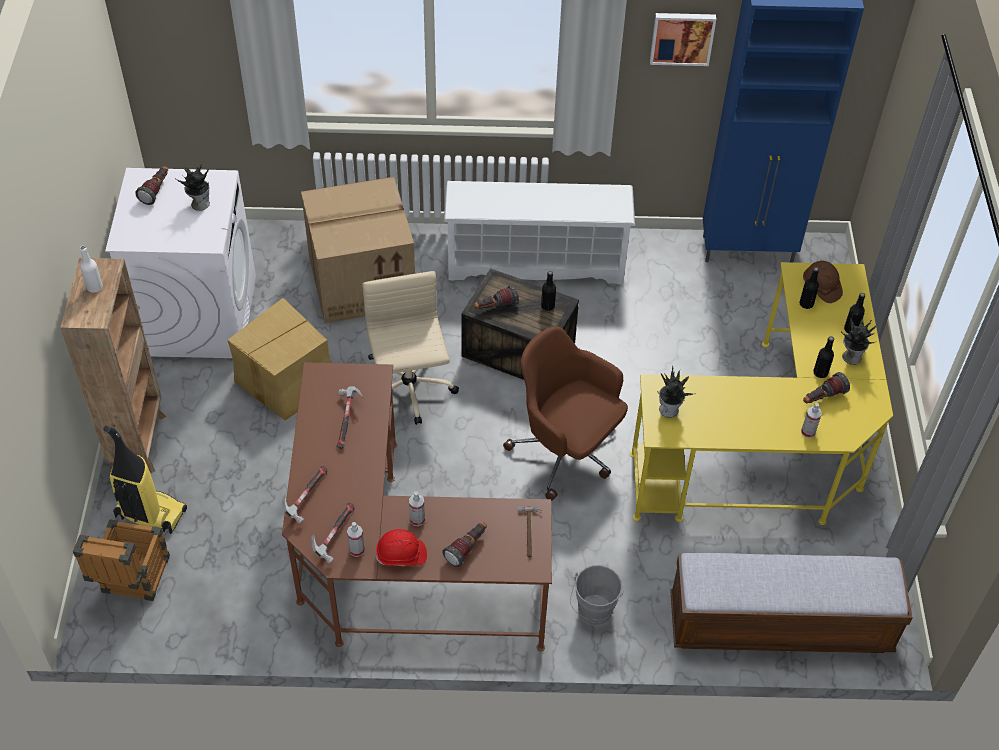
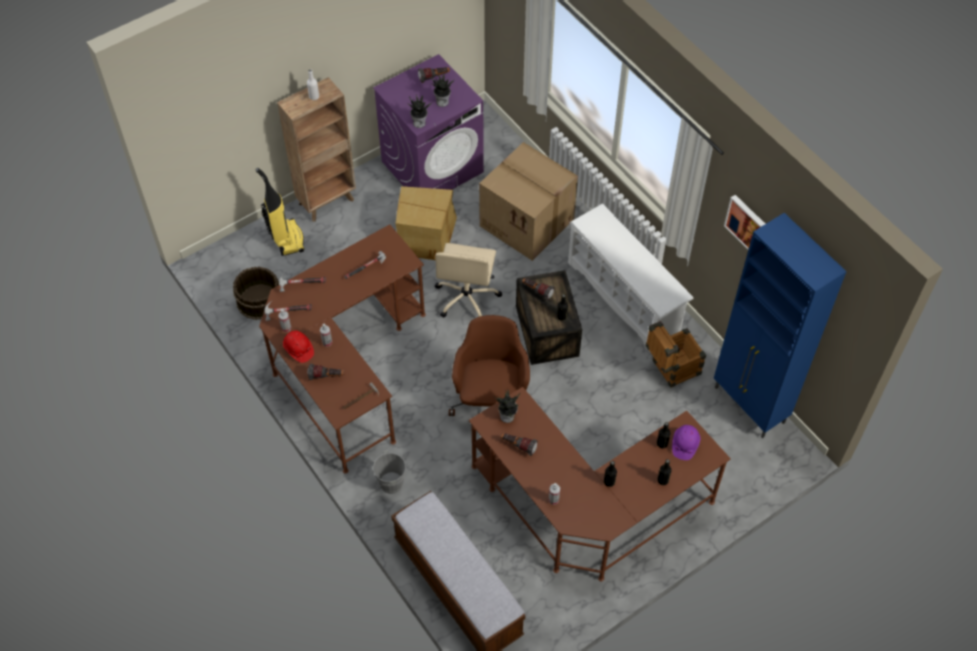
camera: 55 degrees right, 5 degrees up
(132, 582) = (241, 260): crate -> crate (671, 369)
(198, 315) = (432, 166): white washing machine -> purple washing machine
(213, 596) = (260, 300): none -> brown bucket
(409, 391) = (467, 298): beige office chair -> beige office chair turned 150 degrees clockwise
(768, 449) = (588, 509): yellow desk -> brown desk
(821, 287) = (684, 444): brown hard hat -> purple hard hat
(822, 398) = (589, 493): flashlight -> flashlight (518, 446)
(851, 356) = (639, 492): potted plant -> potted plant (419, 122)

